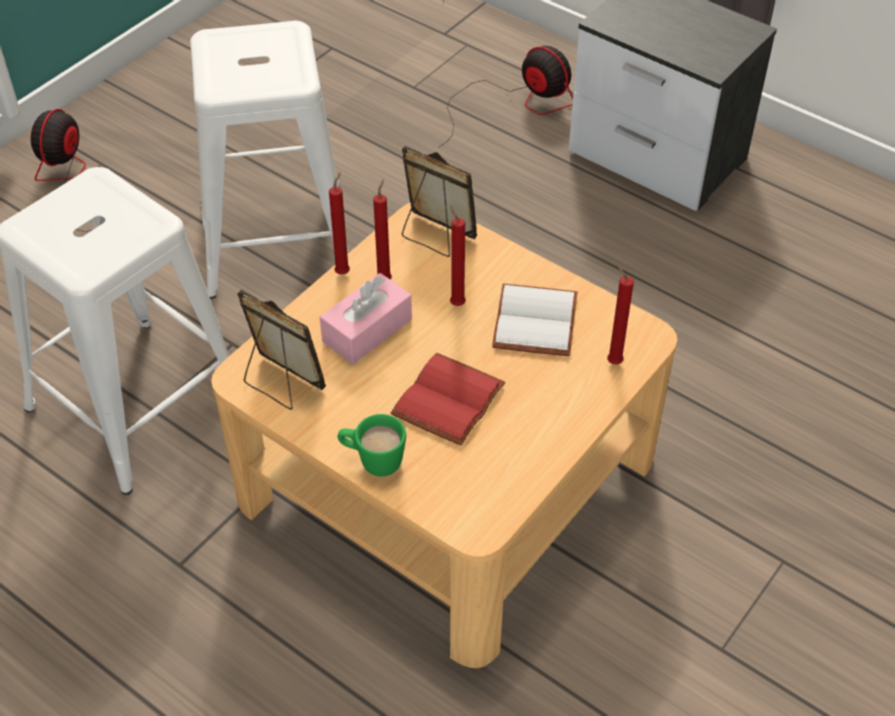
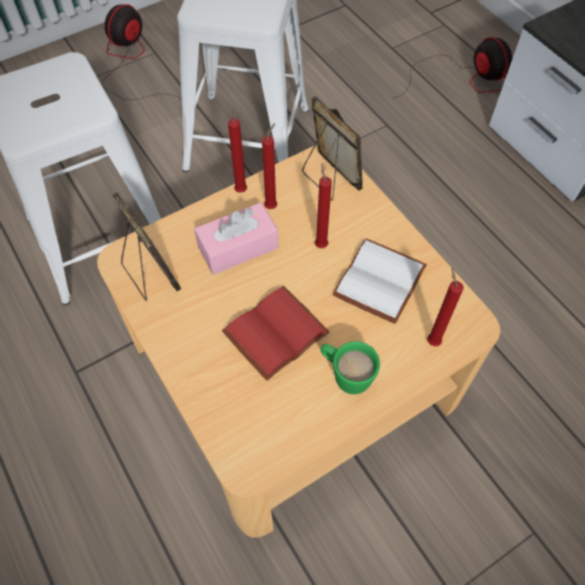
camera: 20 degrees right, 10 degrees up
(372, 461) = (189, 370): green mug -> green mug (345, 375)

